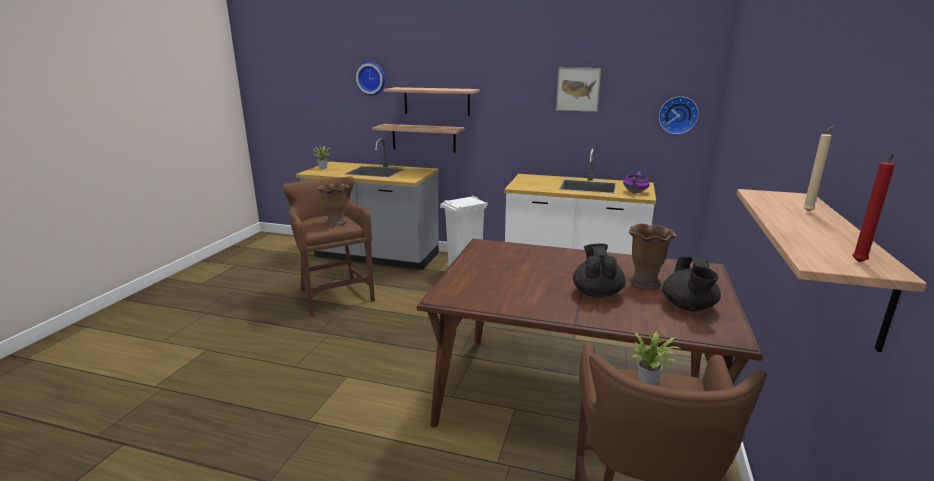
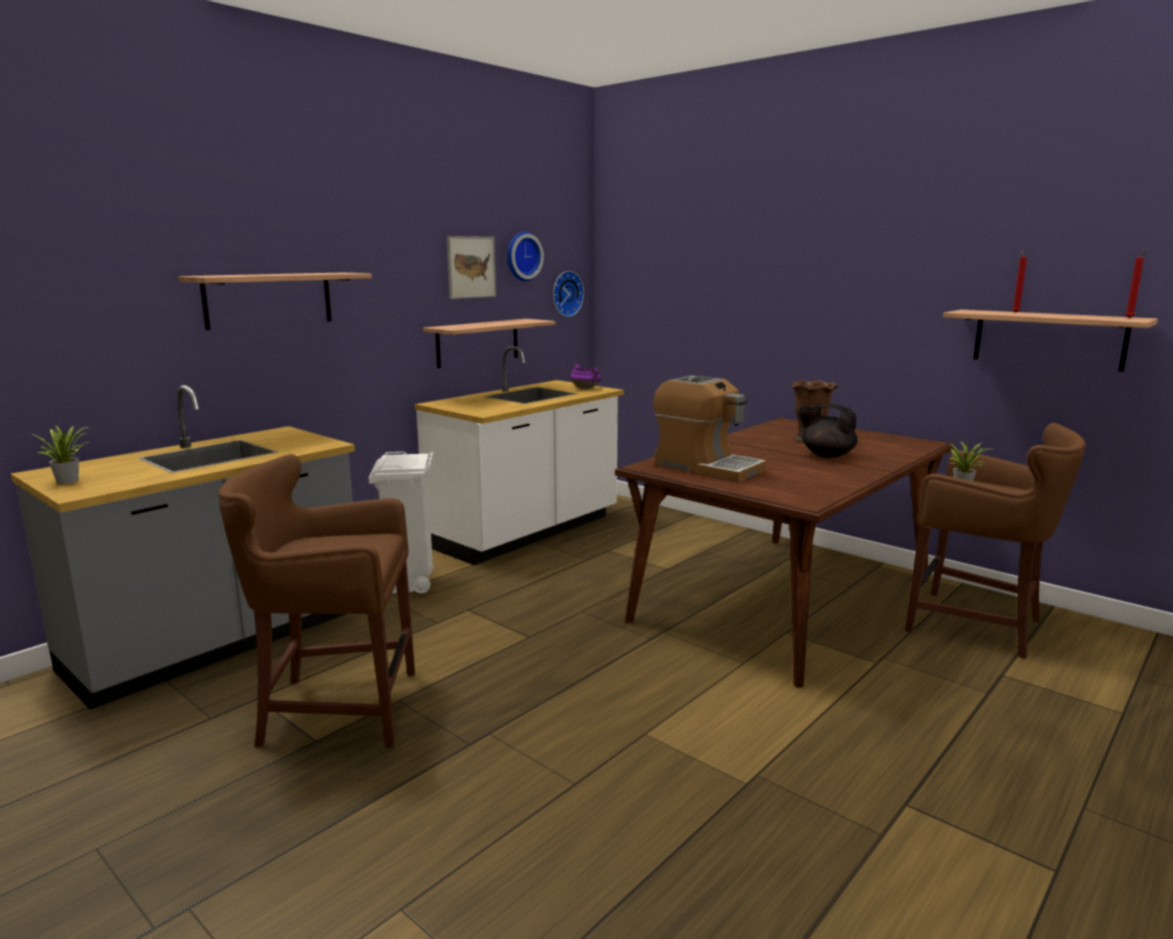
camera: 65 degrees left, 5 degrees down
(336, 222) = (351, 543): brown vase -> none
(371, 78) = (116, 259): wall clock -> wall clock (522, 256)
(423, 138) = (249, 373): shelf -> shelf (478, 342)
(500, 259) = (706, 468): none -> coffee machine
(688, 307) = (869, 440): black teapot -> none
(809, 211) = (1015, 312): beige candle -> red candle

